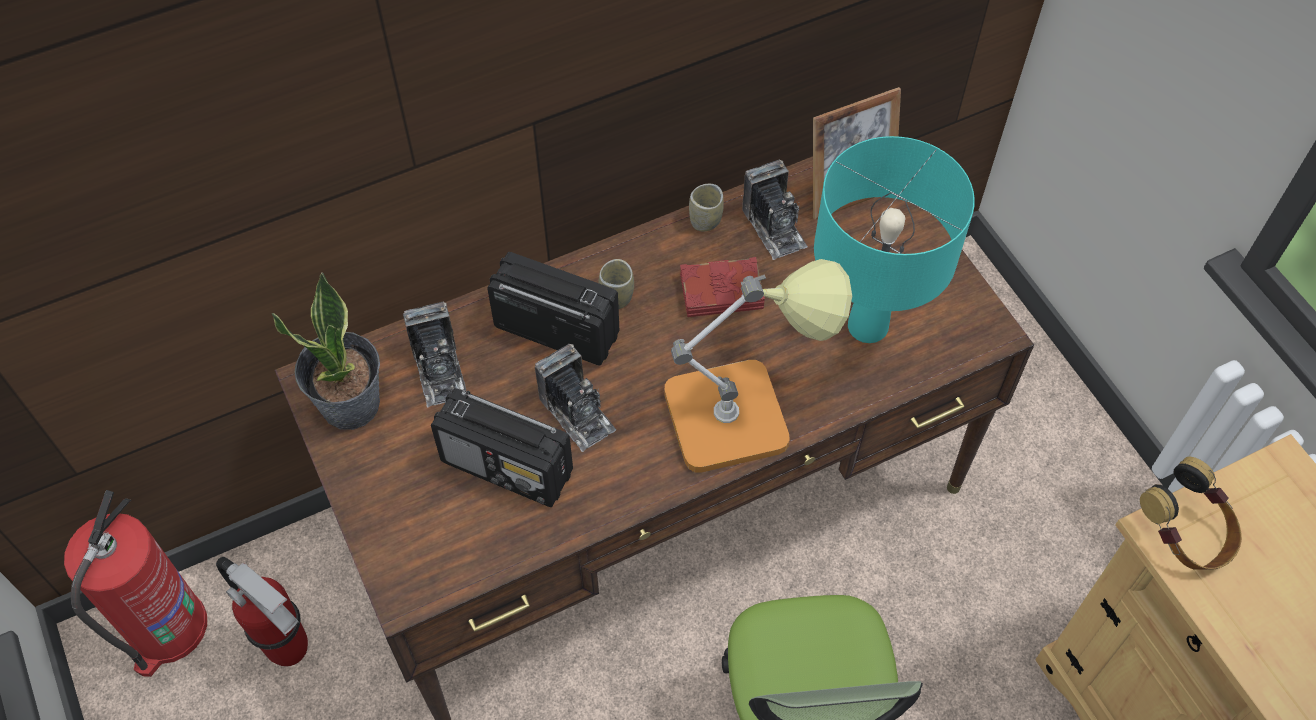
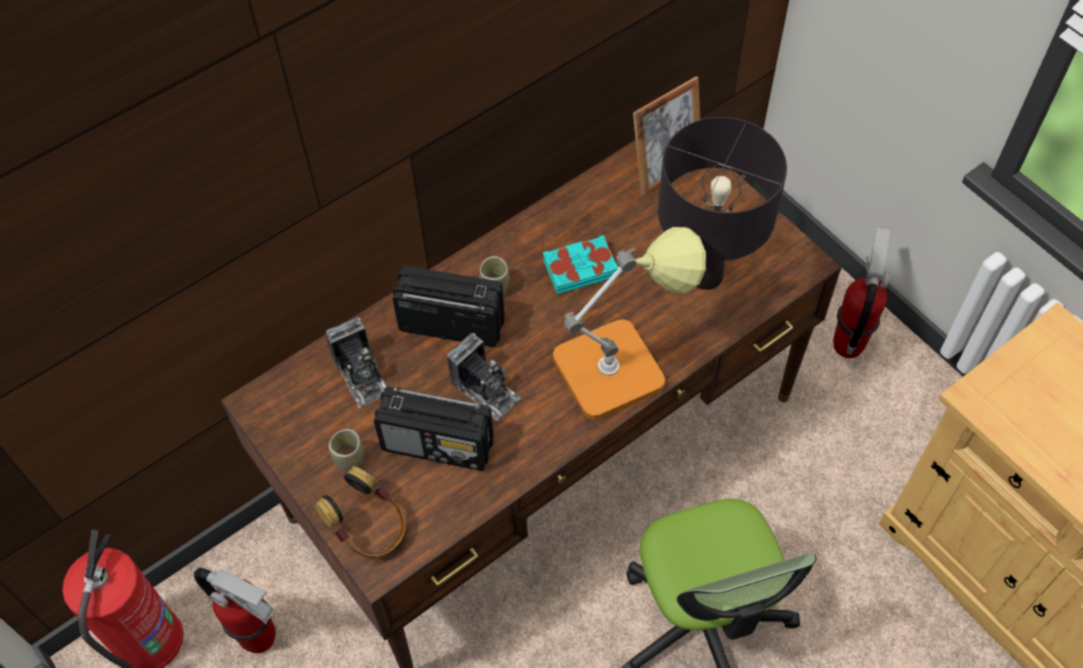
camera: 10 degrees left, 0 degrees up
(352, 405) = (294, 417): potted plant -> none
(705, 220) = (553, 212): cup -> cup (349, 460)
(721, 291) = (580, 268): red book -> turquoise book
(774, 227) = (611, 208): camera -> none
(867, 326) = (705, 276): turquoise table lamp -> black table lamp
(1045, 440) = (848, 344): none -> fire extinguisher
(1184, 535) = (993, 397): headphones -> headphones (369, 529)

